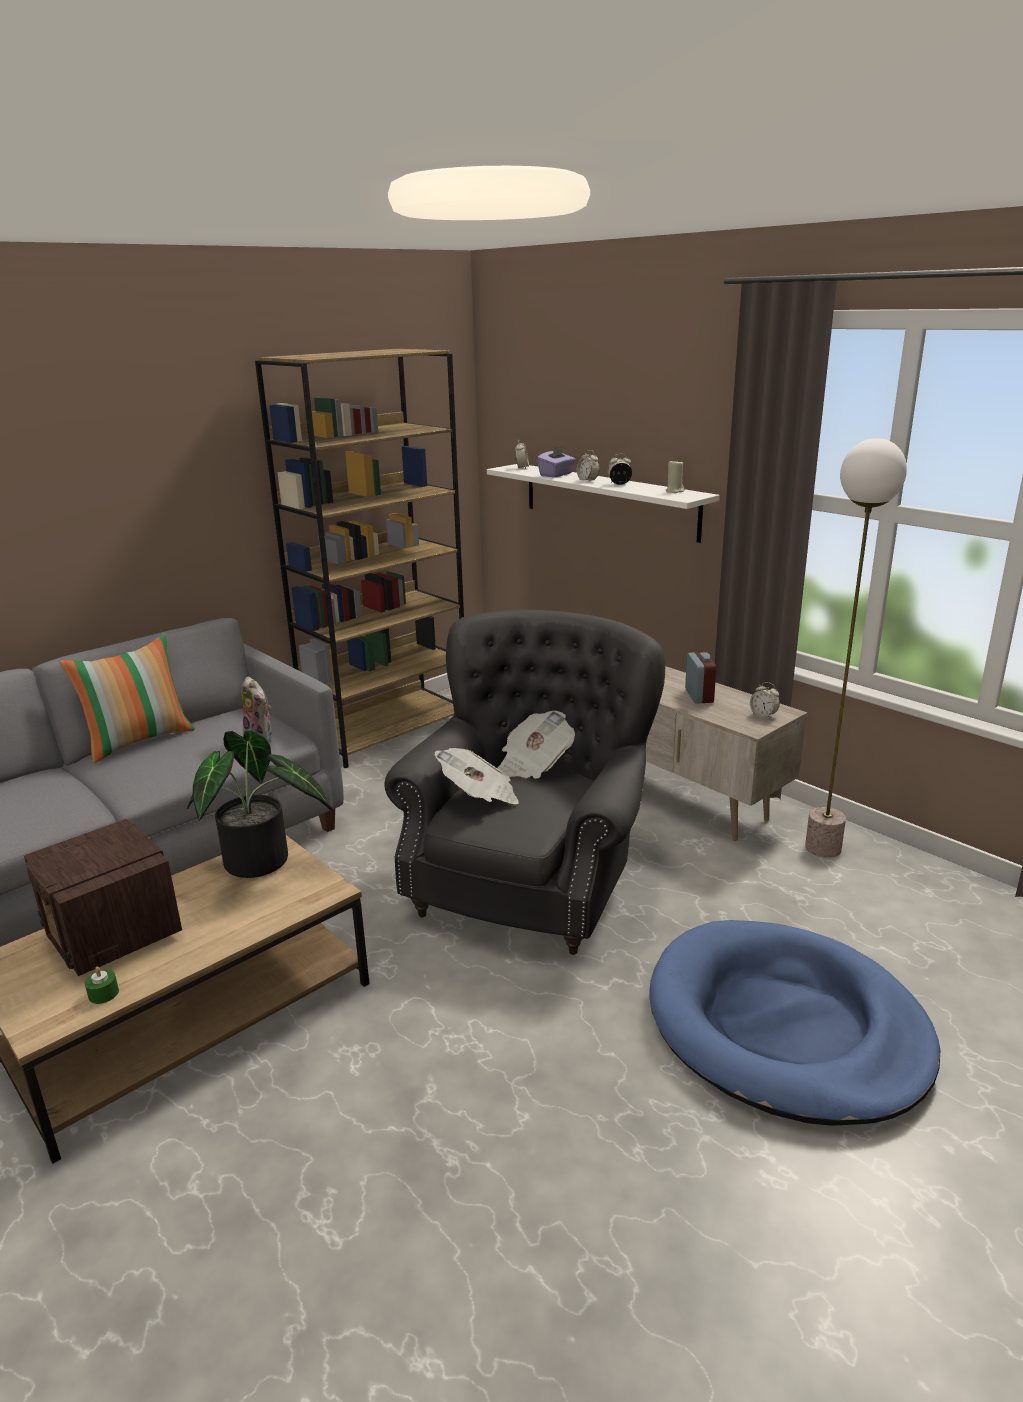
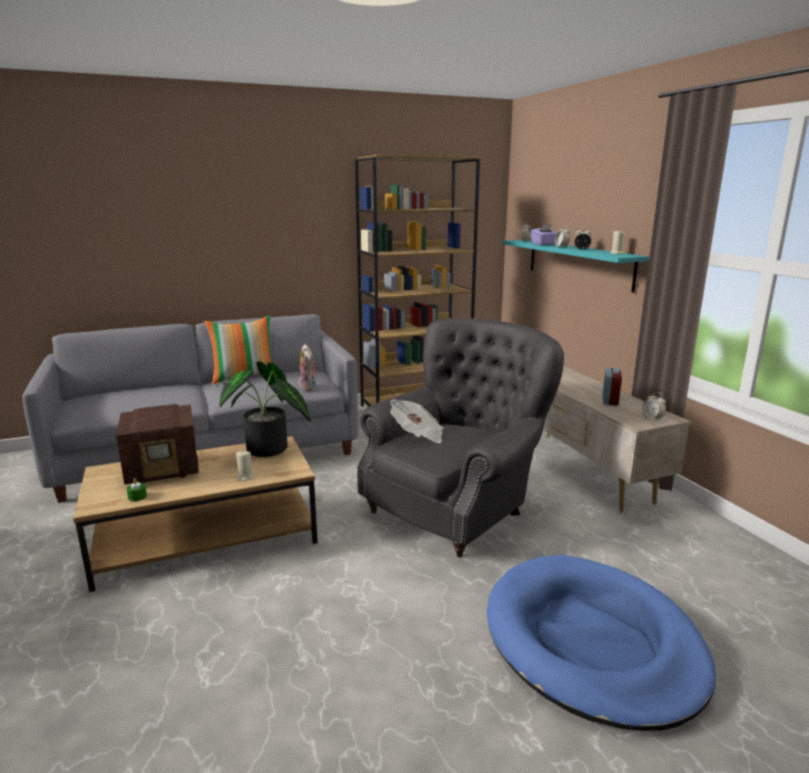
camera: 20 degrees right, 5 degrees down
(113, 935) = (164, 470): radio -> radio turned 90 degrees counterclockwise
(257, 917) = (245, 477): none -> beige candle
(533, 764) = (467, 424): newspaper -> none
(609, 501) = (578, 263): white shelf -> turquoise shelf
(822, 847) = (691, 530): floor lamp -> none

